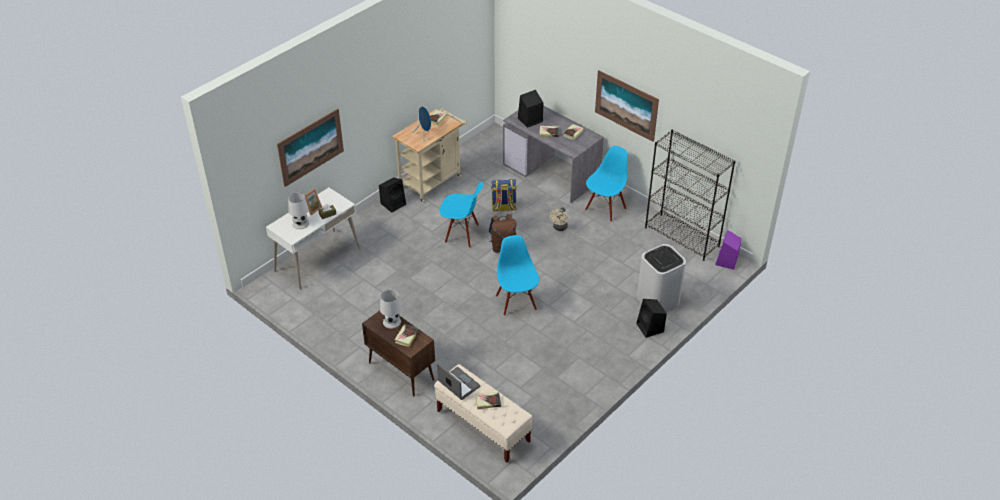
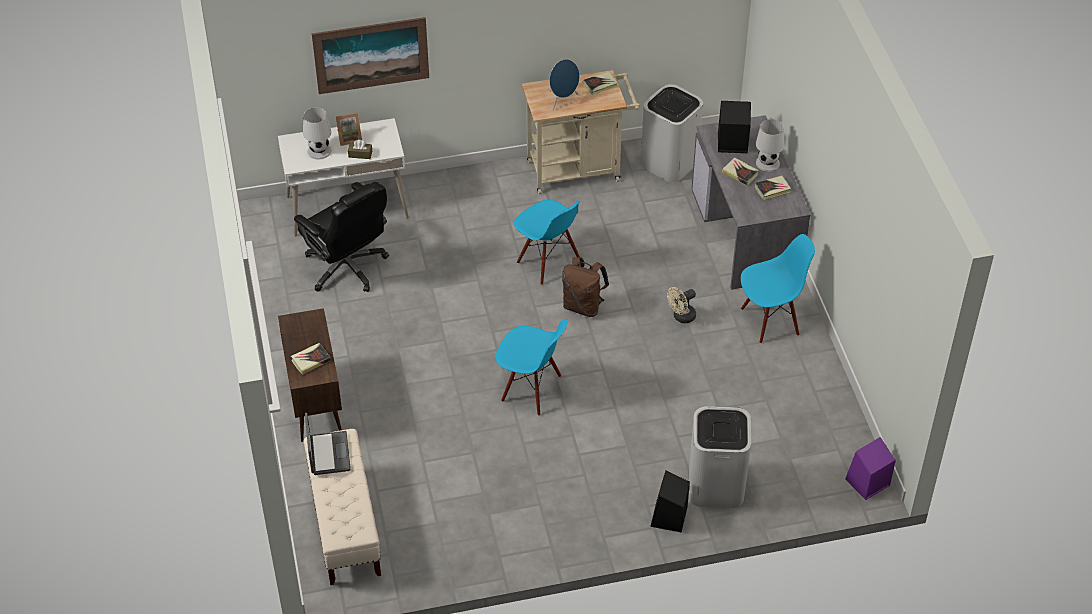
camera: 35 degrees right, 5 degrees up
(349, 291) = (347, 267): none -> black office chair
(391, 321) = (311, 332): white table lamp -> white table lamp (767, 163)
(393, 203) = (501, 177): black speaker -> none
(478, 156) = (669, 162): none -> white trash can
(488, 401) = (341, 494): book -> none
(503, 208) = (634, 252): backpack -> none
(516, 302) = (531, 389): blue chair -> blue chair turned 90 degrees clockwise
(626, 105) = (833, 183): picture -> none
(682, 237) = (838, 416): black bookcase -> none

